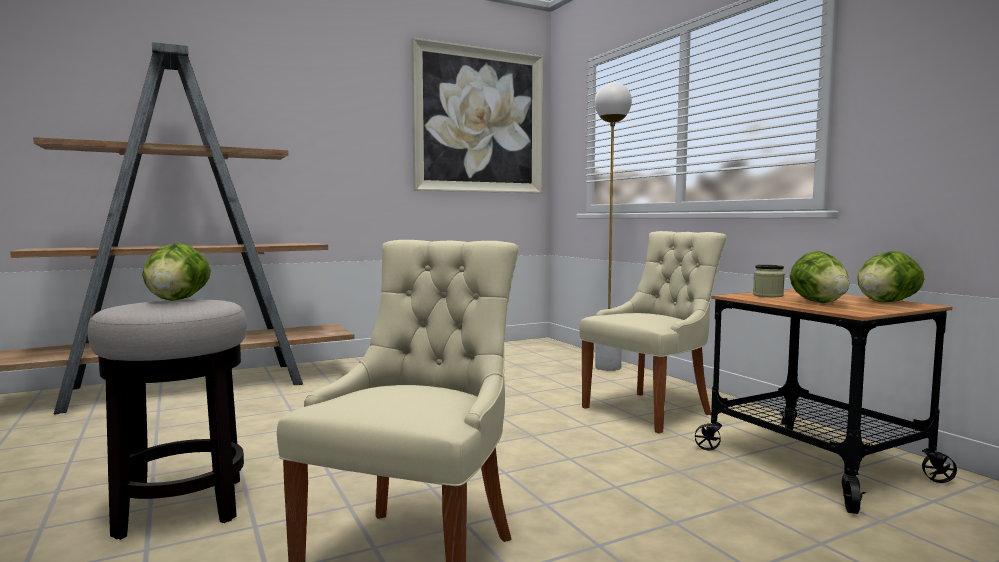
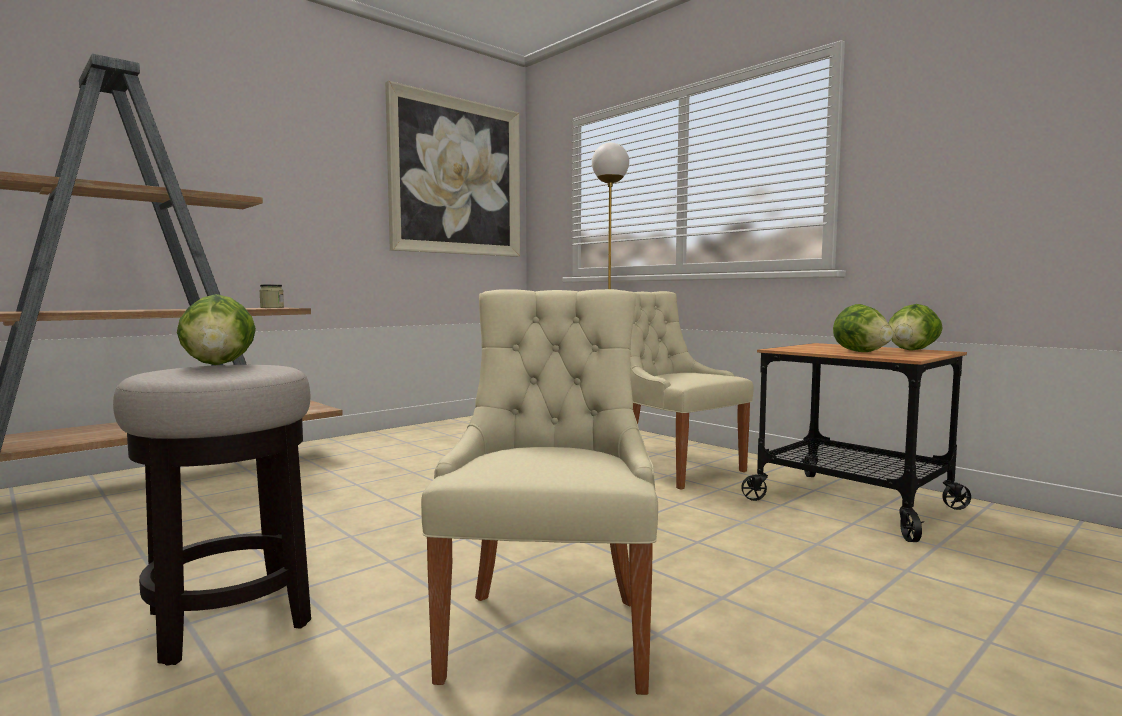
camera: 15 degrees left, 0 degrees up
(650, 410) = (677, 469): beige chair -> beige chair turned 75 degrees counterclockwise
(768, 295) = (806, 348): jar -> jar (272, 307)

